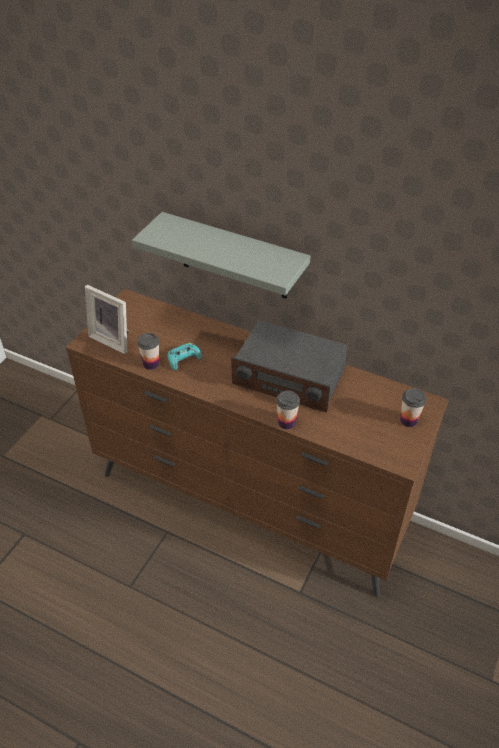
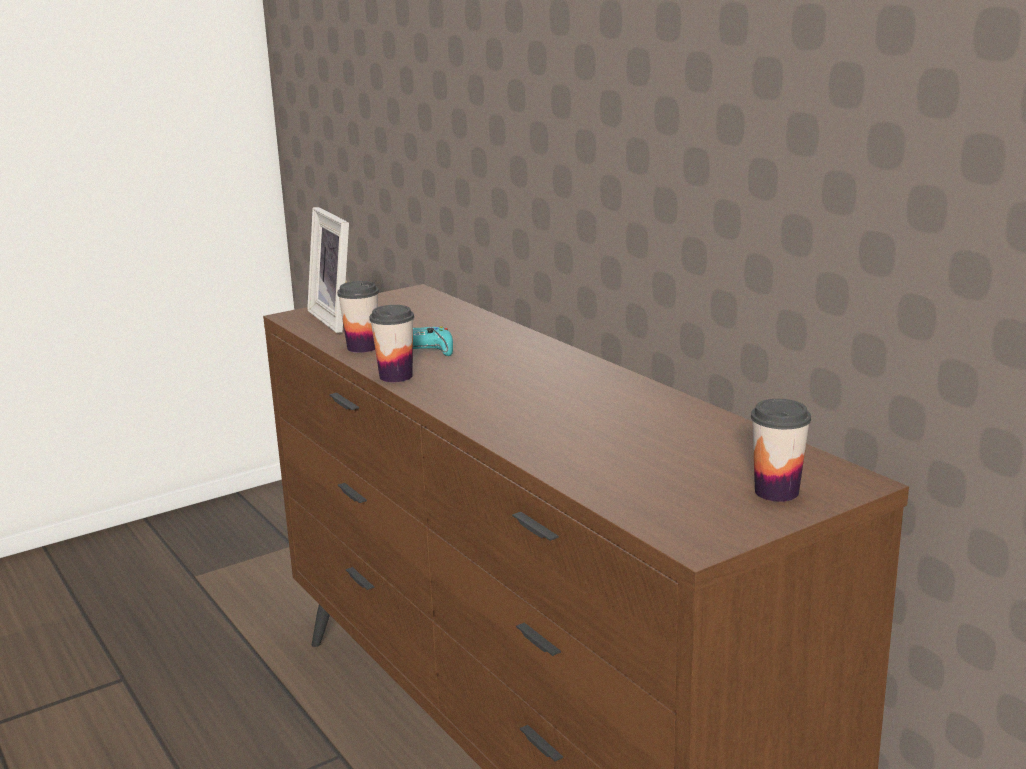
camera: 30 degrees right, 25 degrees down
(234, 257) = (557, 179): grey shelf -> none
(286, 422) = (509, 443): cup -> cup (396, 376)
(289, 377) = (581, 398): radio -> none

